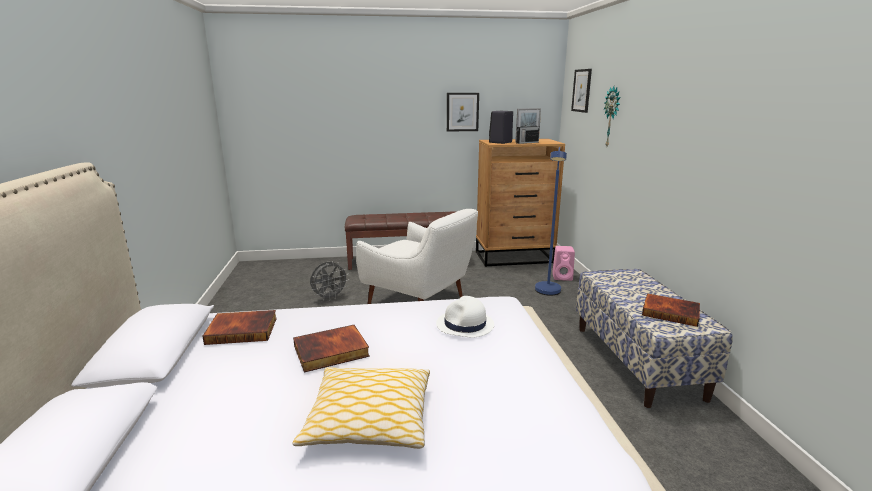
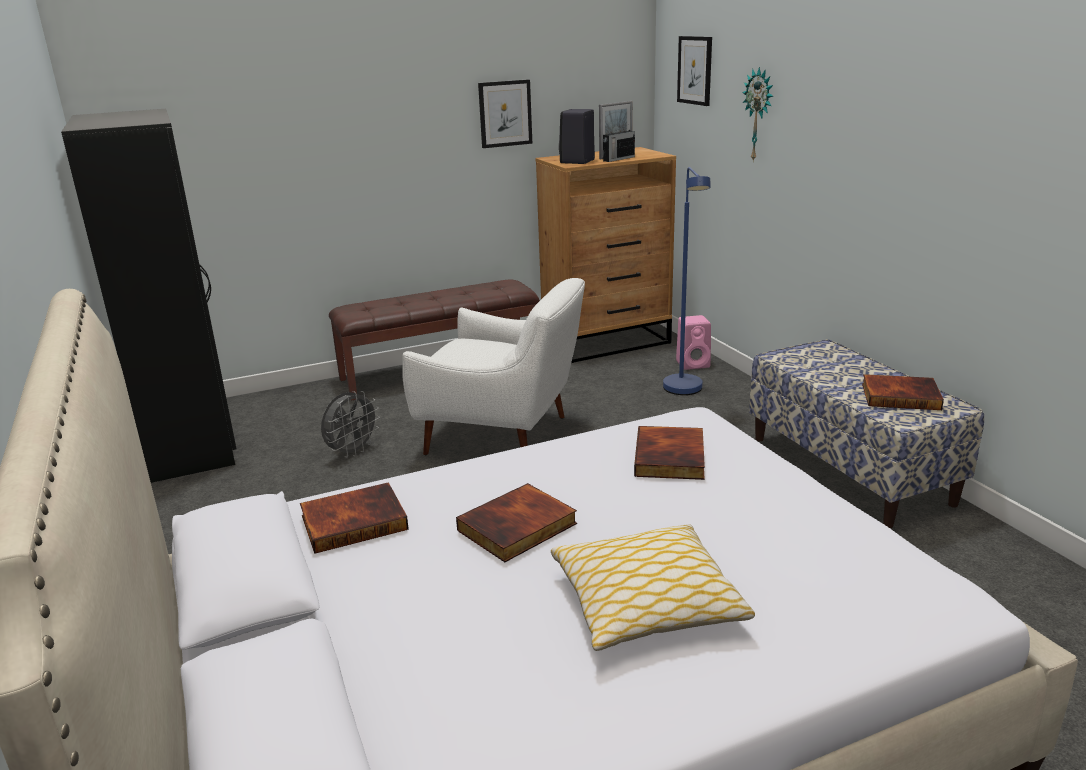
camera: 15 degrees left, 5 degrees up
(253, 279) = (192, 441): none -> black wardrobe
(465, 325) = (671, 458): white hat -> book

